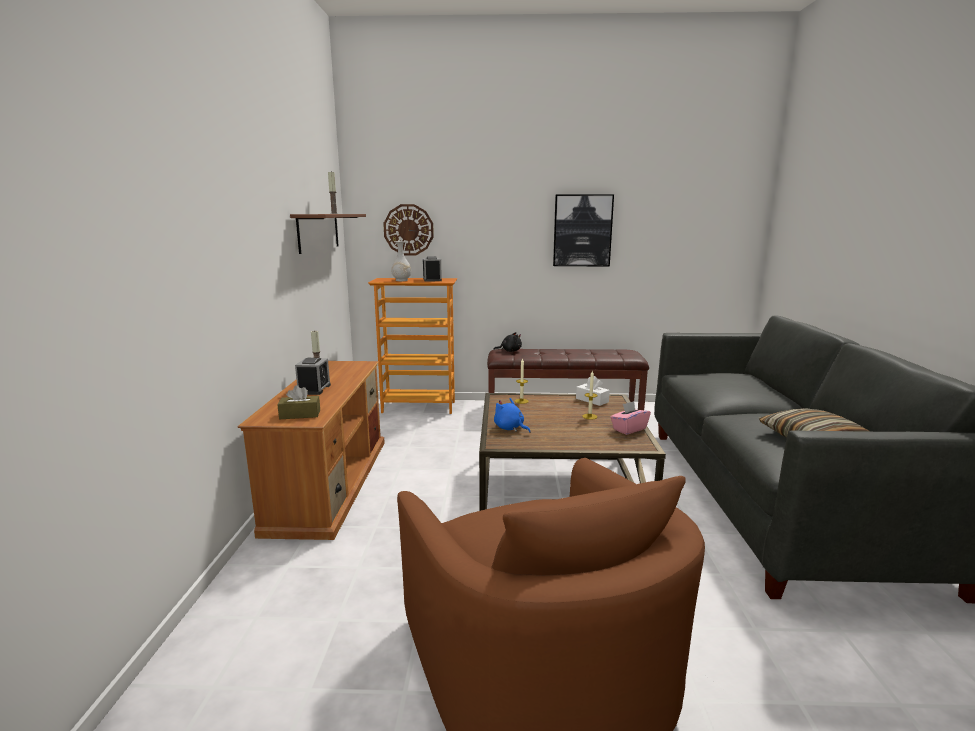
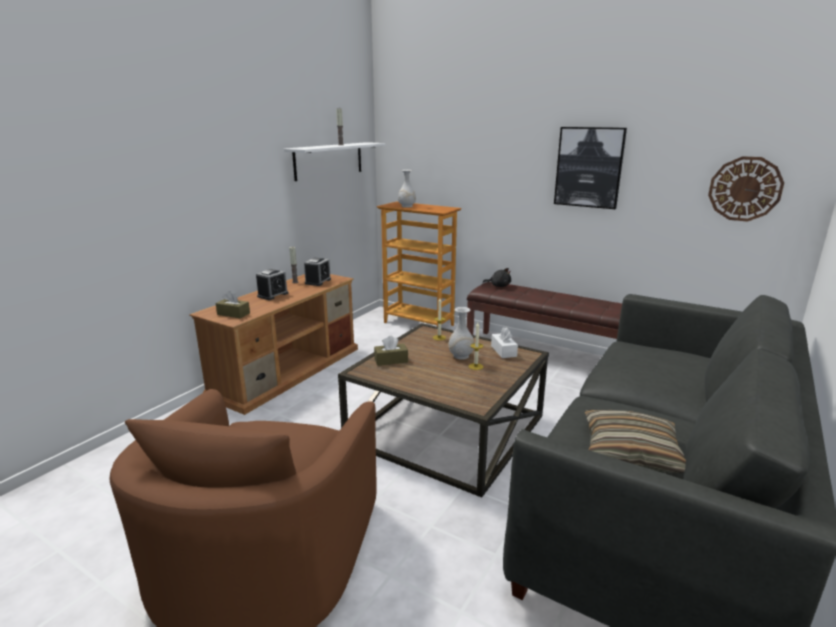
camera: 30 degrees right, 5 degrees up
(318, 232) = (329, 160): brown shelf -> white shelf
(408, 230) = (424, 158): wall clock -> wall clock (745, 189)
(432, 280) = (433, 208): alarm clock -> alarm clock (318, 281)
(510, 428) = (391, 360): blue plush toy -> brown tissue box
(564, 411) = (461, 356): none -> white vase
(629, 429) = (491, 388): pink tissue box -> none

